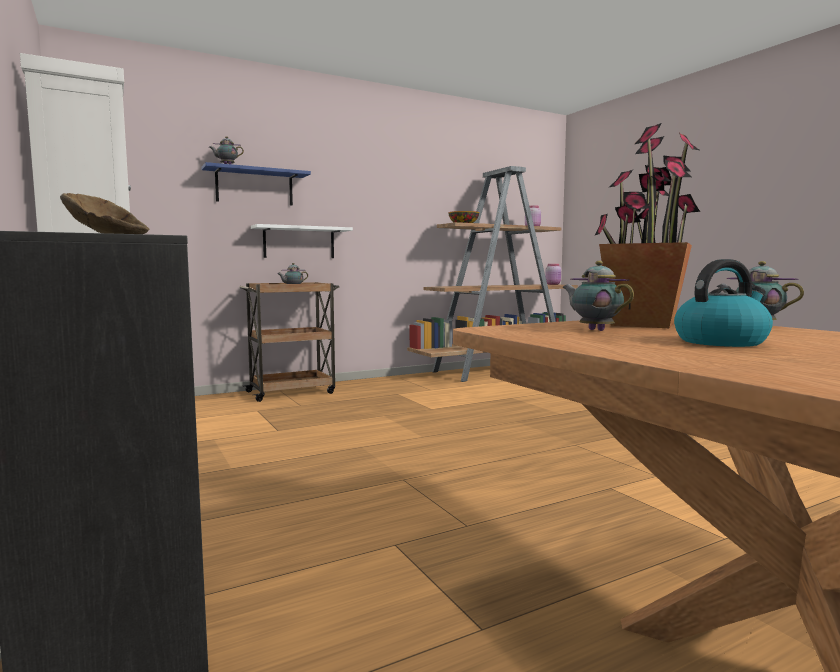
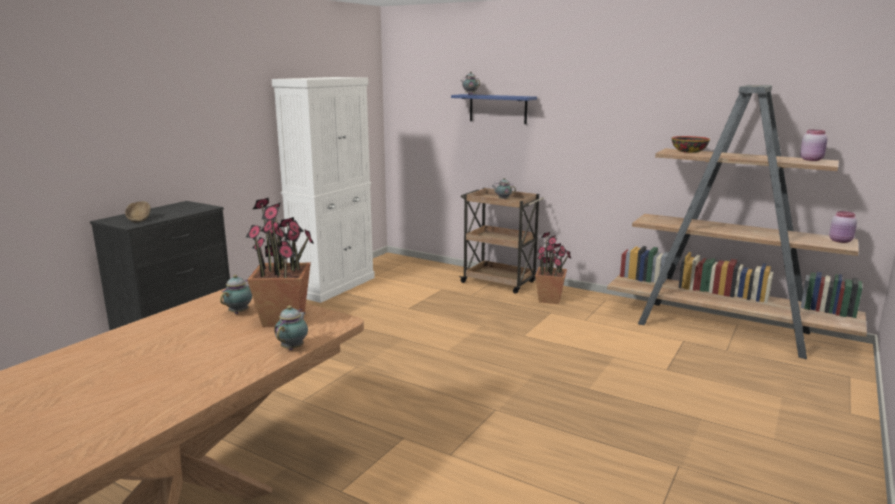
camera: 60 degrees right, 10 degrees up
(299, 242) = (530, 157): white shelf -> none
(368, 388) = (550, 299): none -> potted plant
(721, 342) = (193, 340): kettle -> none

